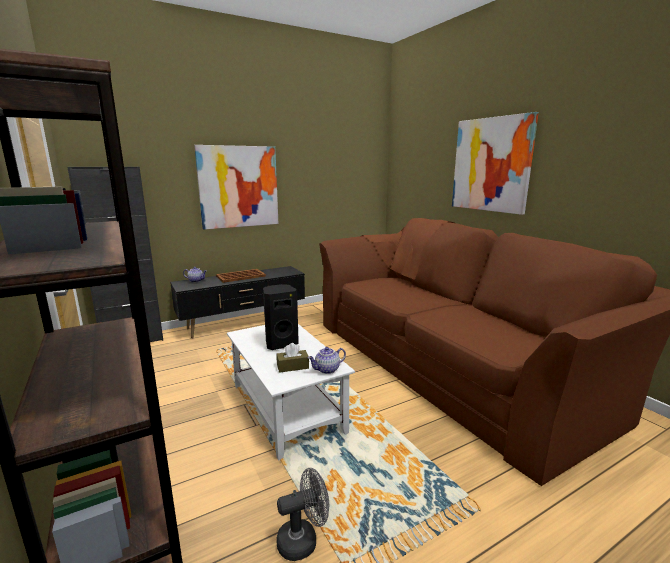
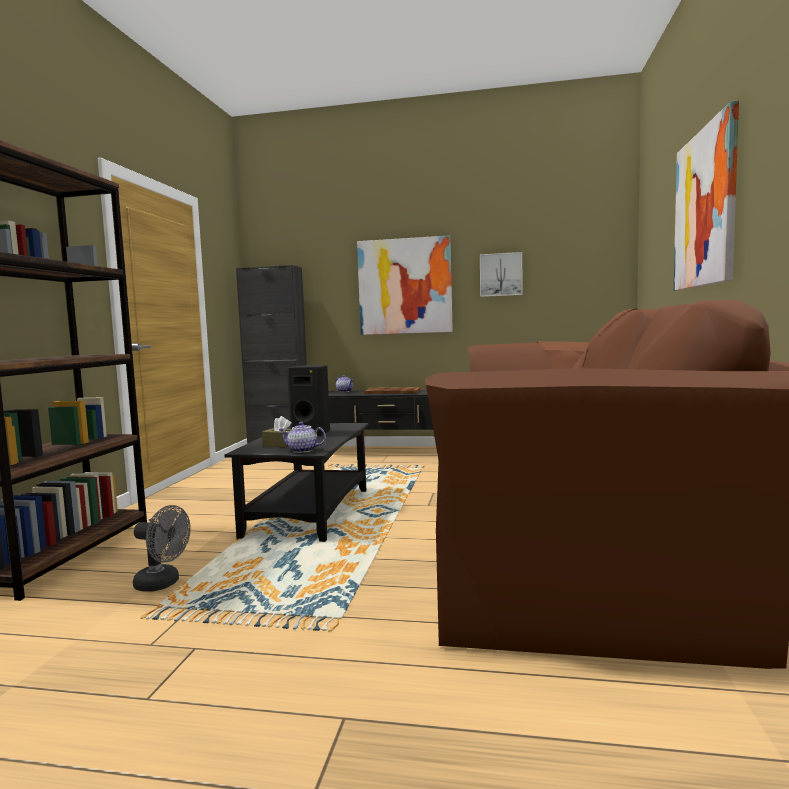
camera: 40 degrees right, 10 degrees down
(287, 408) = (309, 513): white coffee table -> black coffee table
(310, 179) = (501, 274): none -> picture

